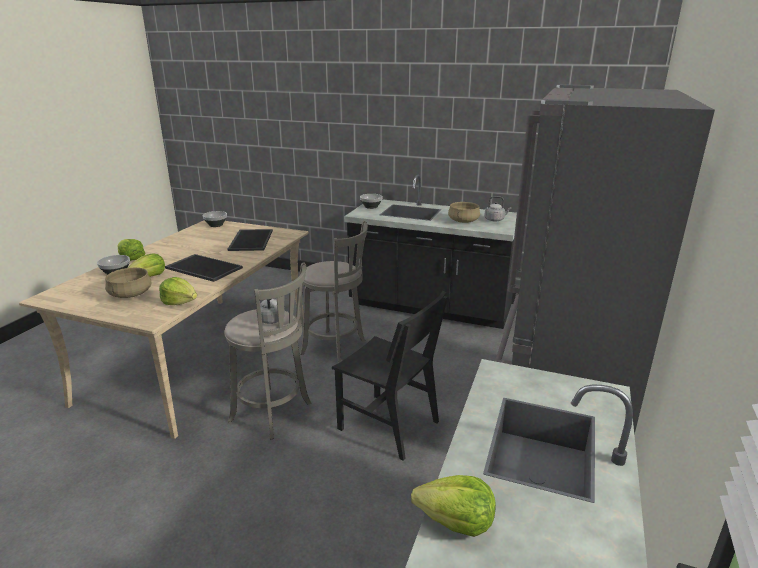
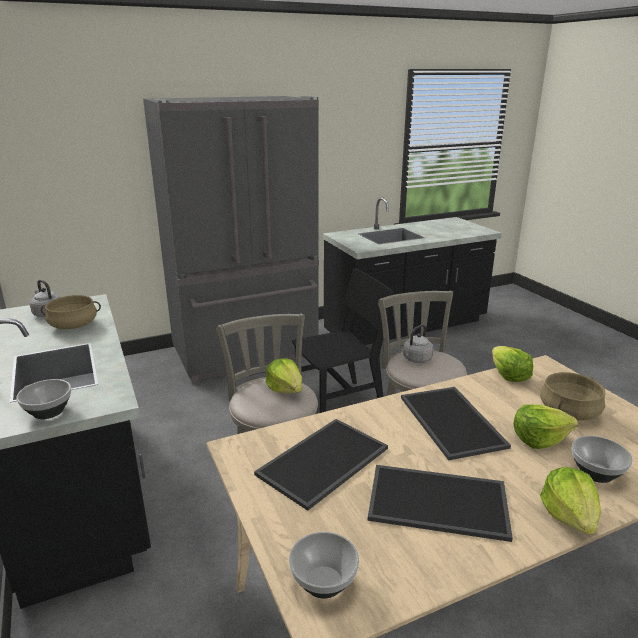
camera: 135 degrees left, 0 degrees up
(190, 246) = (439, 500): none -> tray
(388, 425) = (339, 403): black chair -> black chair turned 75 degrees clockwise
(456, 522) = (450, 235): lettuce -> lettuce (285, 389)

